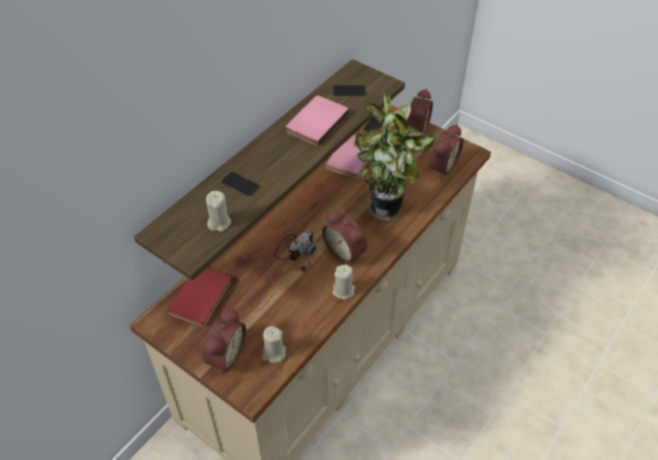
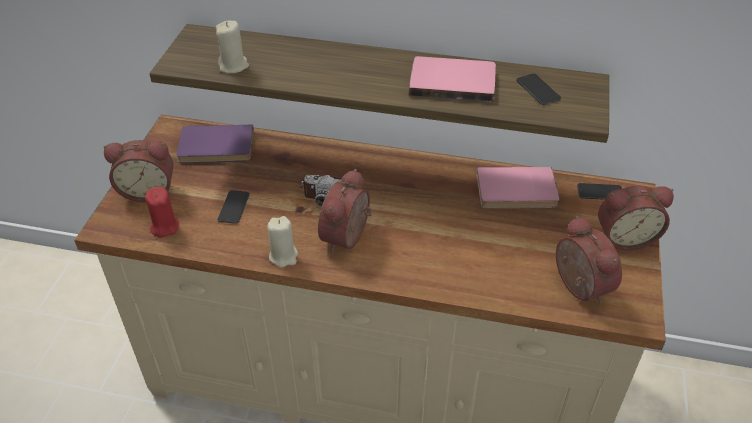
camera: 65 degrees right, 5 degrees down
(202, 298) = (216, 148): red book -> purple book
(240, 184) = (301, 61): phone -> phone (234, 207)
(274, 353) = (164, 227): beige candle -> red candle
(389, 211) = (446, 257): potted plant -> none
(441, 166) = (577, 287): alarm clock -> alarm clock turned 120 degrees counterclockwise

